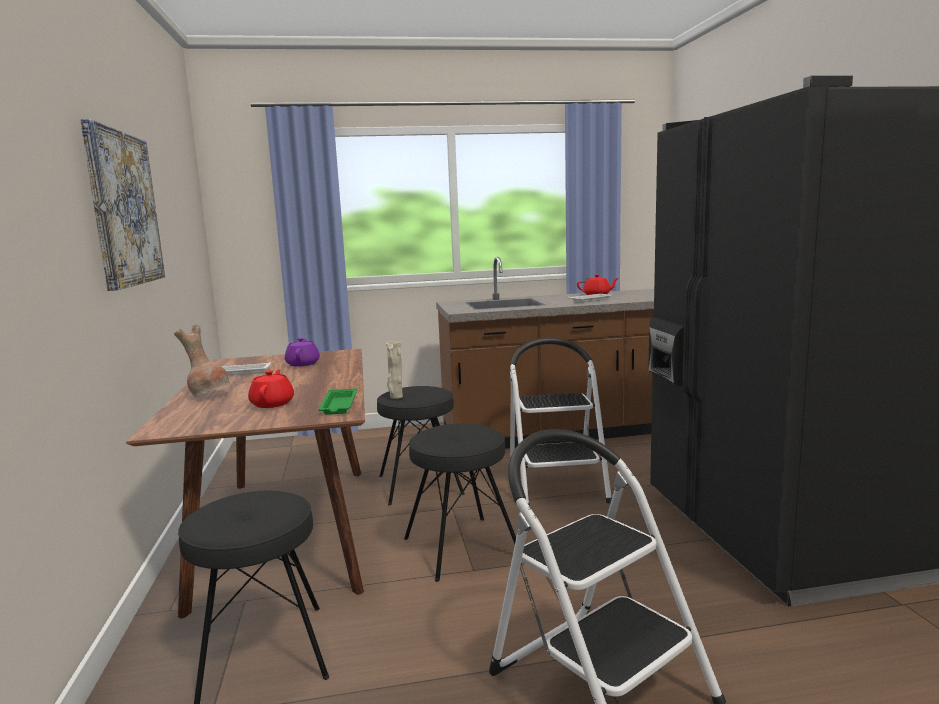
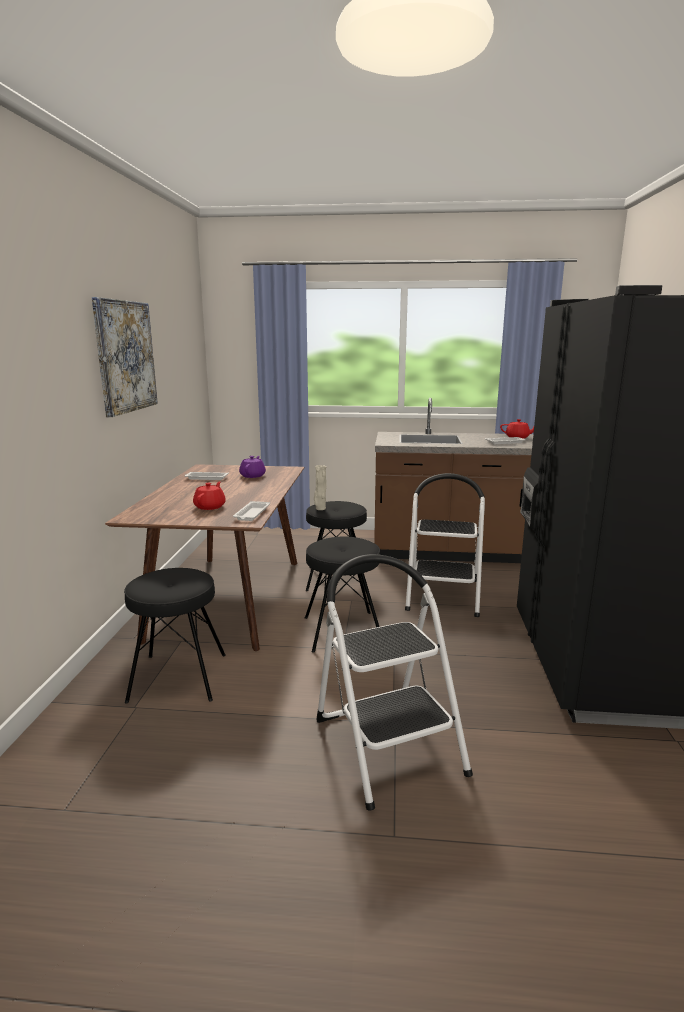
camera: 15 degrees right, 5 degrees up
(209, 395) = (174, 495): brown vase -> none
(338, 406) = (252, 514): green tray -> white tray

